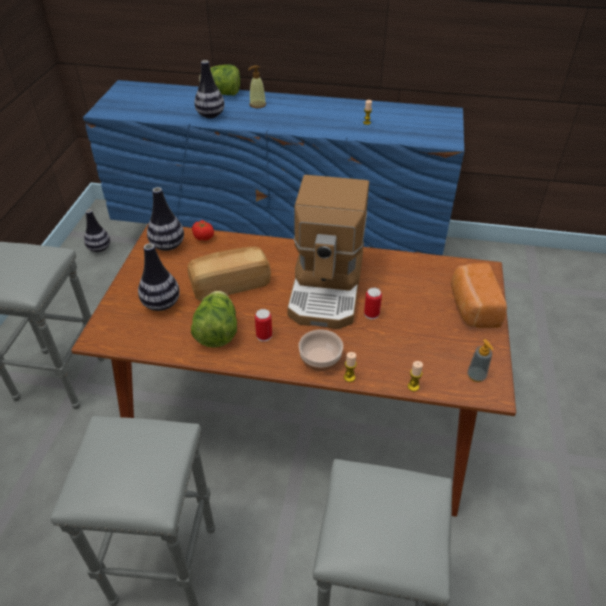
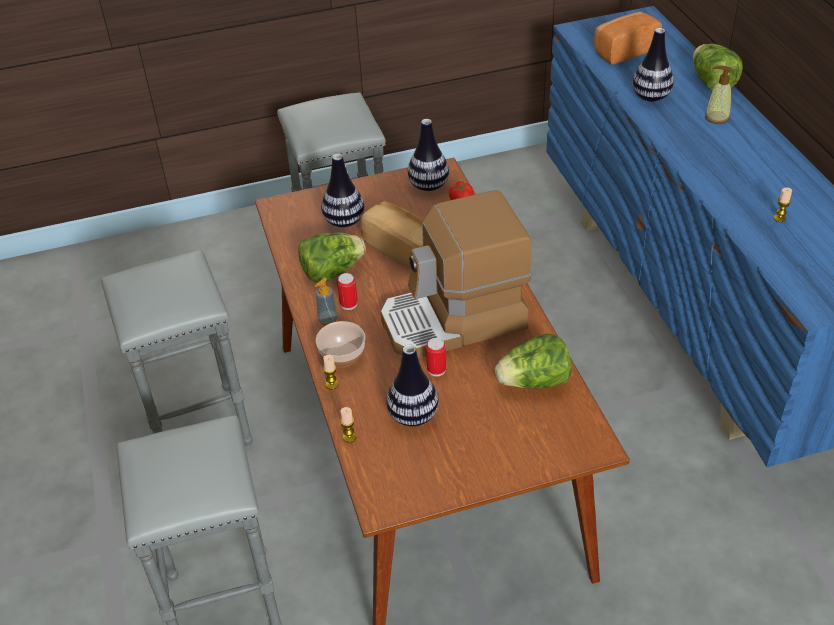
camera: 65 degrees right, 0 degrees up
(99, 249) = (530, 177): vase -> vase (413, 415)
(413, 273) = (534, 382): none -> lettuce
(472, 308) = (511, 452): bread -> bread (623, 50)
(476, 376) = (397, 485): soap dispenser -> soap dispenser (327, 320)

